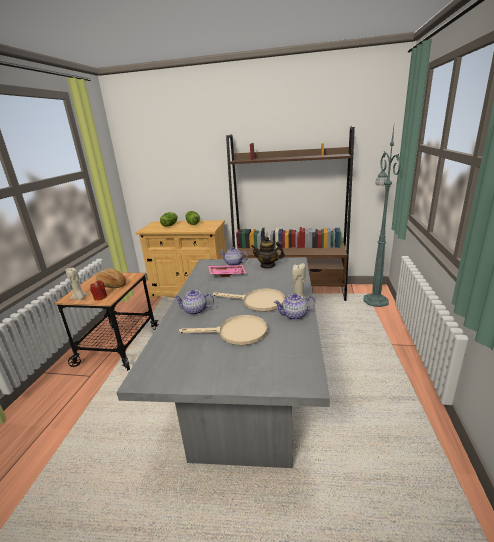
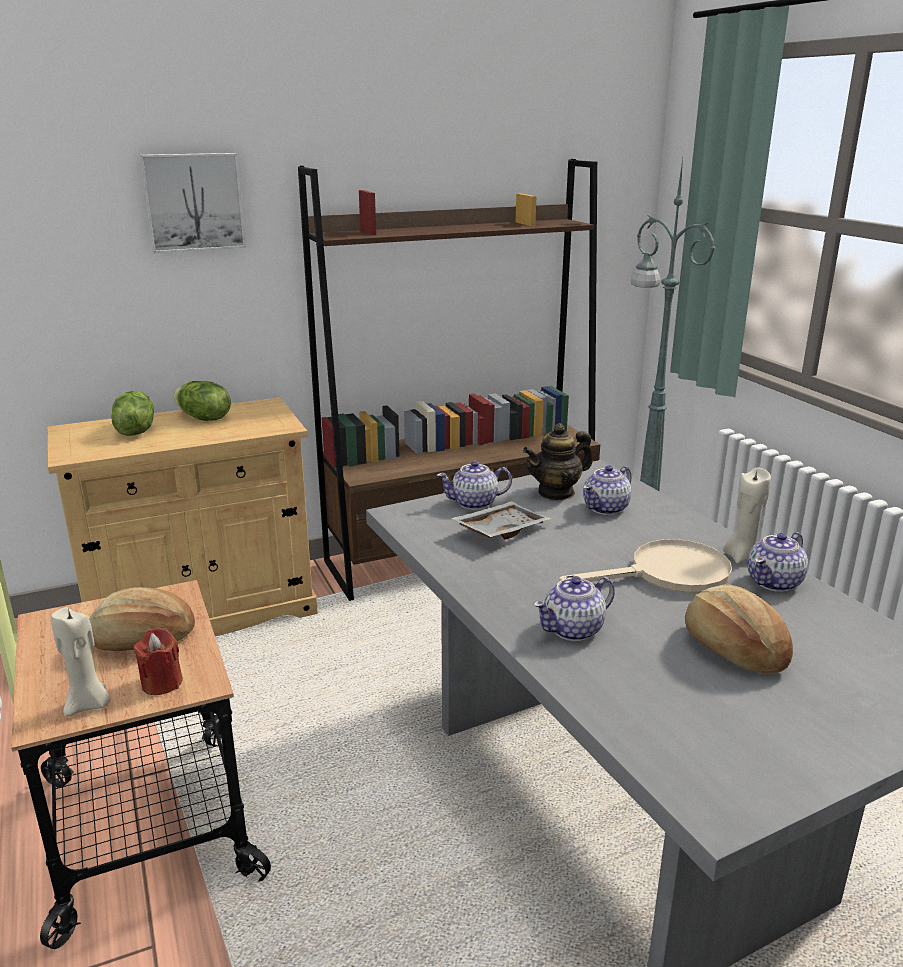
camera: 35 degrees left, 0 degrees up
(196, 148) = (193, 202): none -> picture
(227, 274) = (500, 530): pink tray -> grey tray
(236, 333) = (733, 649): beige frying pan -> bread
(276, 274) = (606, 508): none -> teapot

